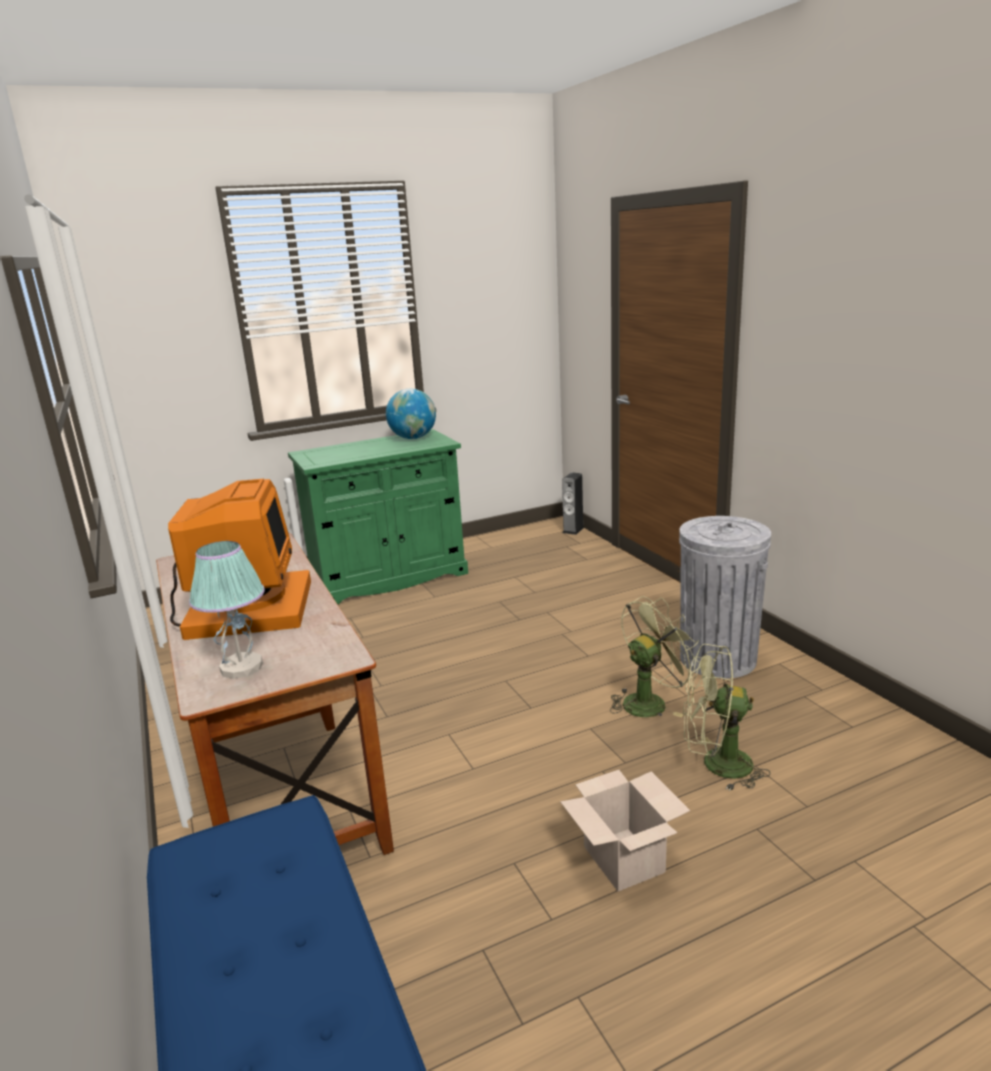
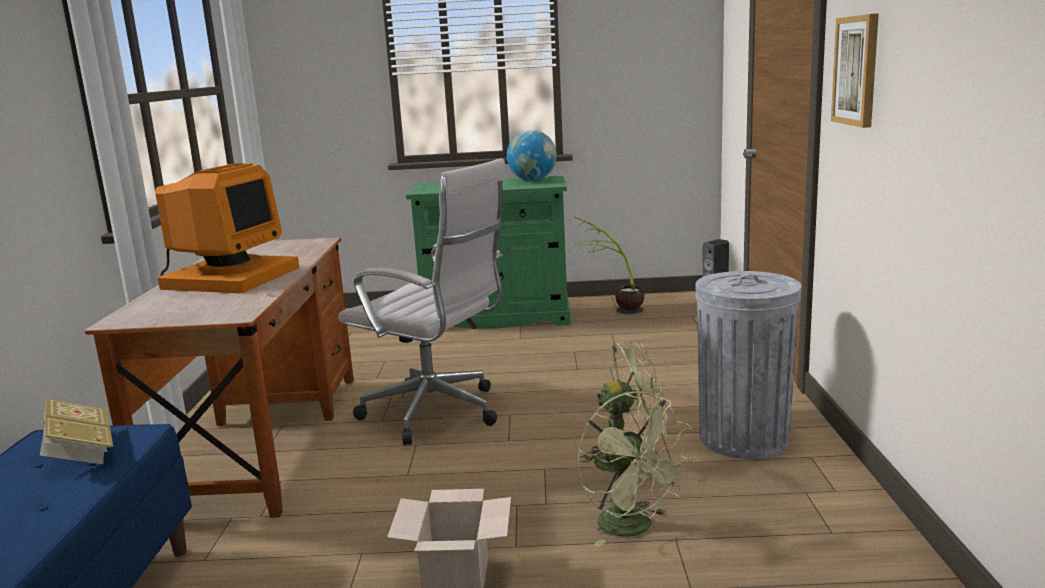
camera: 25 degrees right, 5 degrees down
(241, 667) = (165, 309): table lamp -> none
(255, 860) = (80, 452): none -> book
(436, 695) = (438, 414): none -> white office chair
(491, 550) = (613, 309): none -> potted plant
(716, 765) = (634, 528): green fan -> green fan turned 150 degrees counterclockwise
(799, 344) = (857, 70): none -> picture

